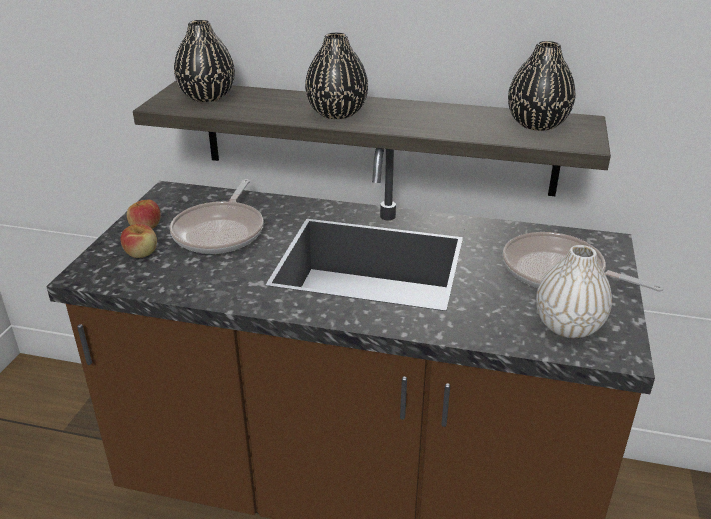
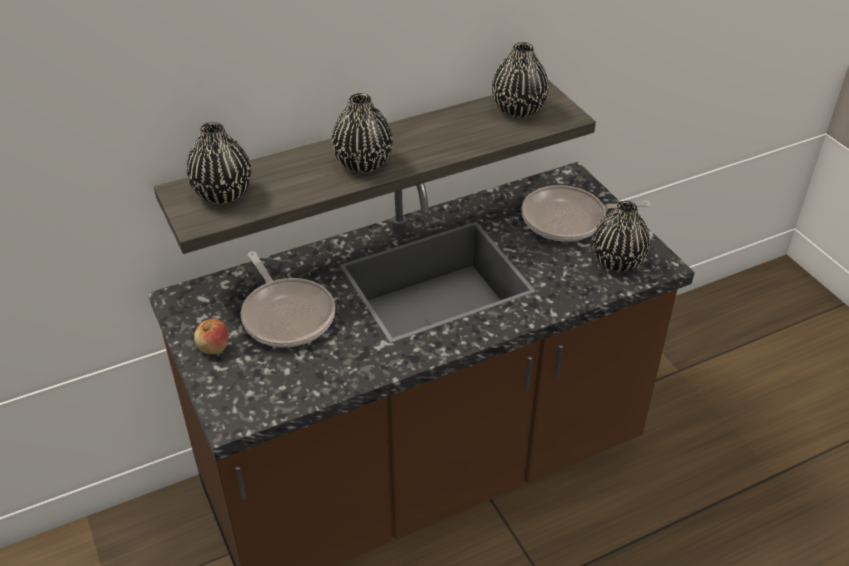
camera: 40 degrees left, 10 degrees up
(142, 253) = (249, 372): apple -> none
(567, 326) = (617, 261): white vase -> black vase

